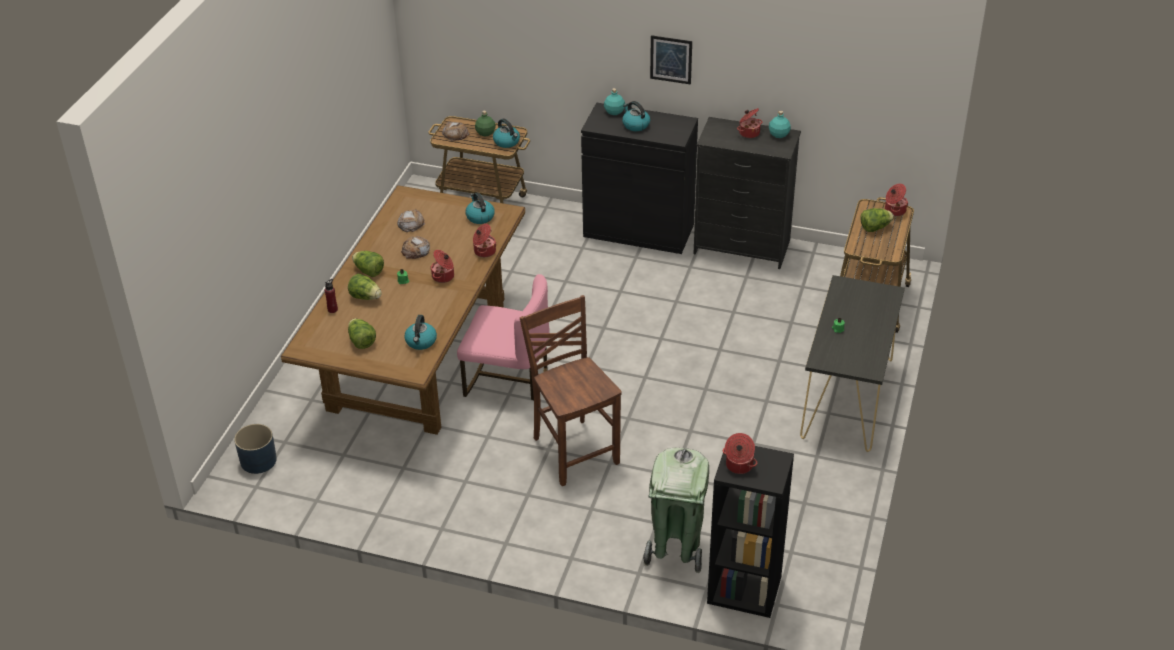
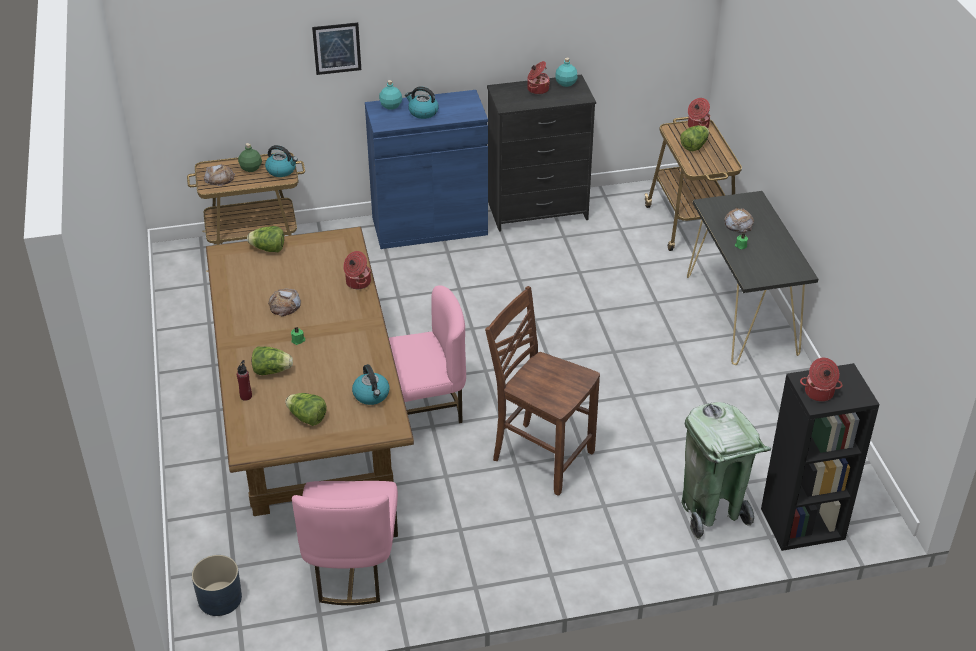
camera: 30 degrees left, 0 degrees up
(364, 477) = (351, 568): none -> pink chair
(368, 271) = (252, 343): lettuce -> lettuce (268, 249)
(411, 223) = (255, 280): bread -> bread (738, 224)
(443, 276) = (337, 321): cooking pot -> none
(480, 217) = (323, 250): kettle -> none
(638, 230) = (429, 226): black cabinet -> blue cabinet
(671, 59) = (442, 34): picture -> picture (337, 48)

